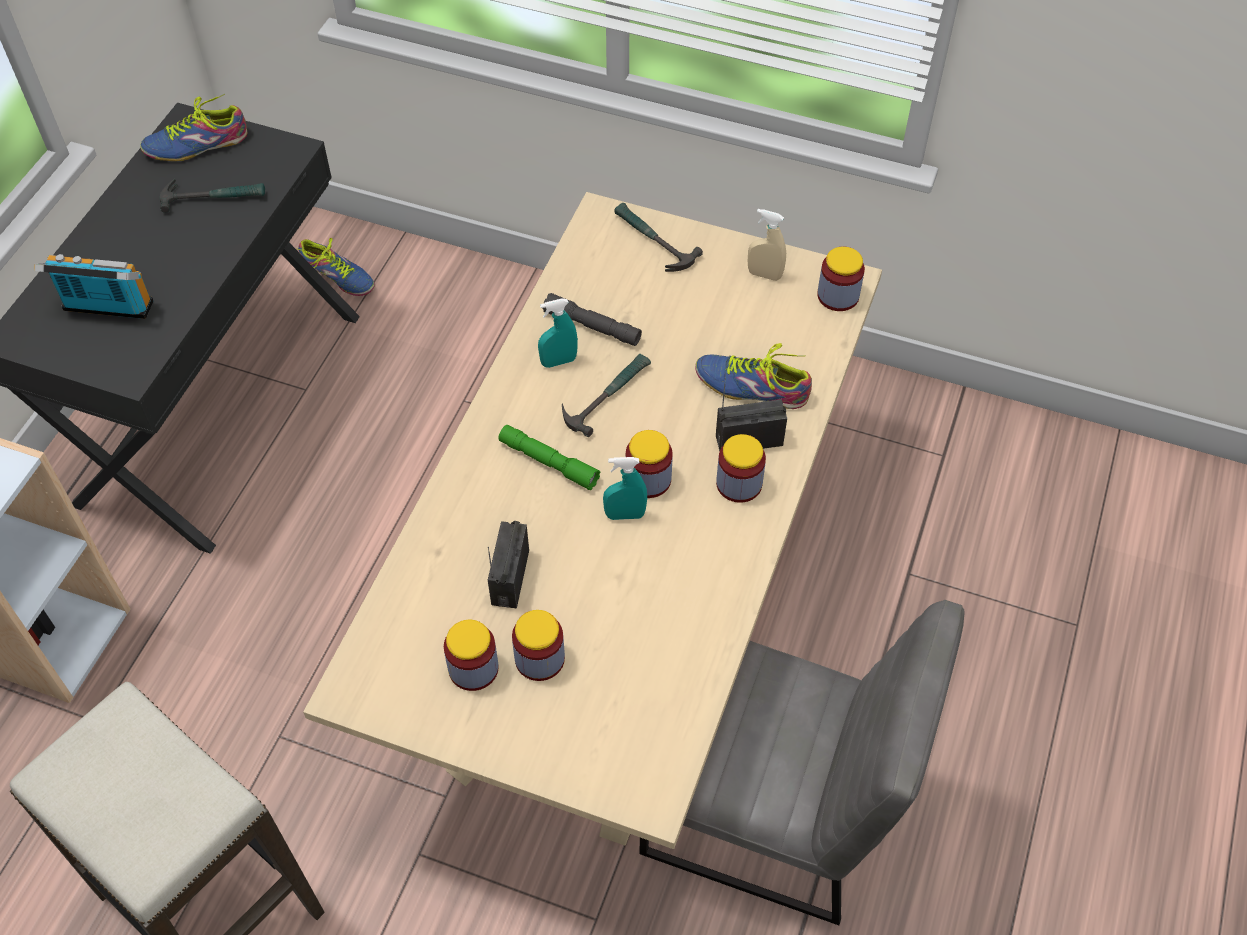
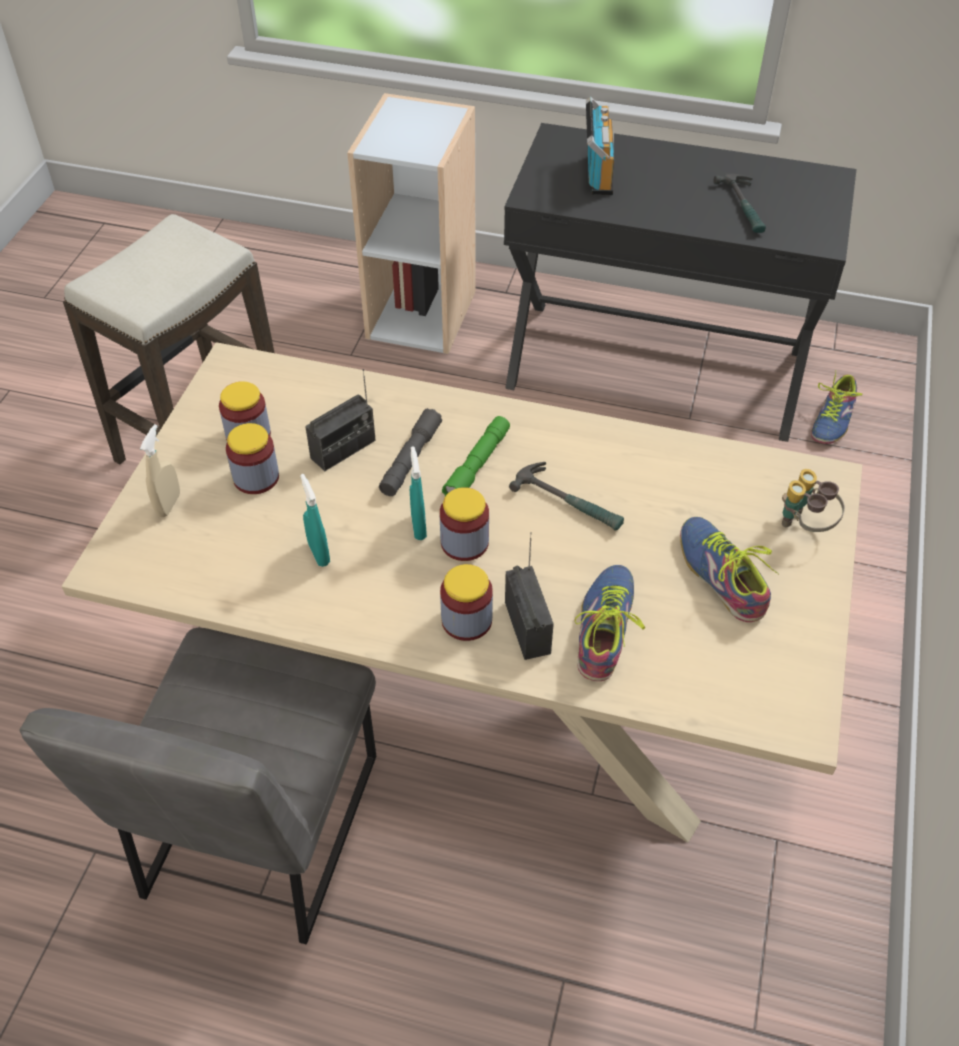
camera: 85 degrees right, 5 degrees down
(197, 145) = (806, 188): shoe -> shoe (721, 575)
(510, 577) = (343, 449): radio -> radio turned 135 degrees clockwise
(558, 361) = (607, 461): turquoise spray bottle -> turquoise spray bottle (319, 553)
(592, 326) = (661, 484): grey flashlight -> grey flashlight (410, 459)
(652, 241) = (804, 526): hammer -> binoculars
(764, 275) = (784, 635): beige spray bottle -> beige spray bottle (168, 504)
(838, 296) = (772, 714): jar -> none

